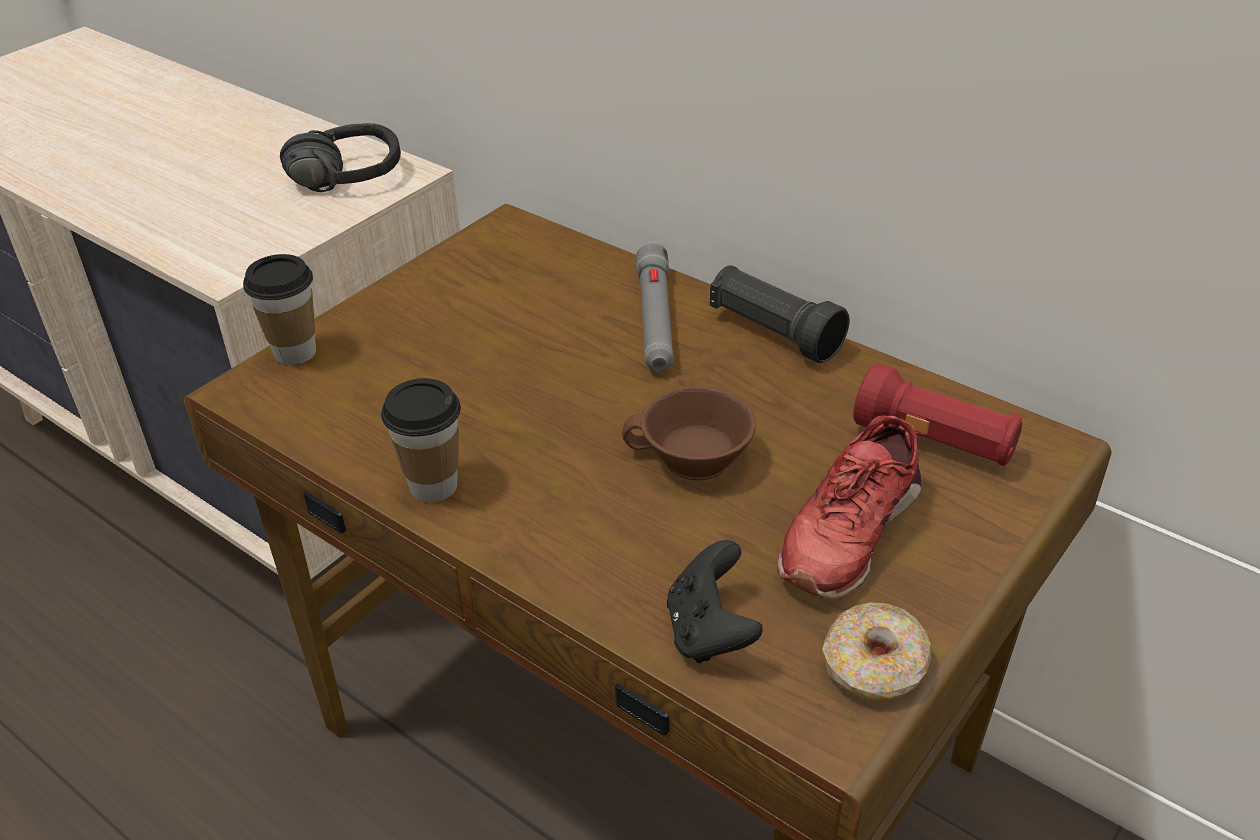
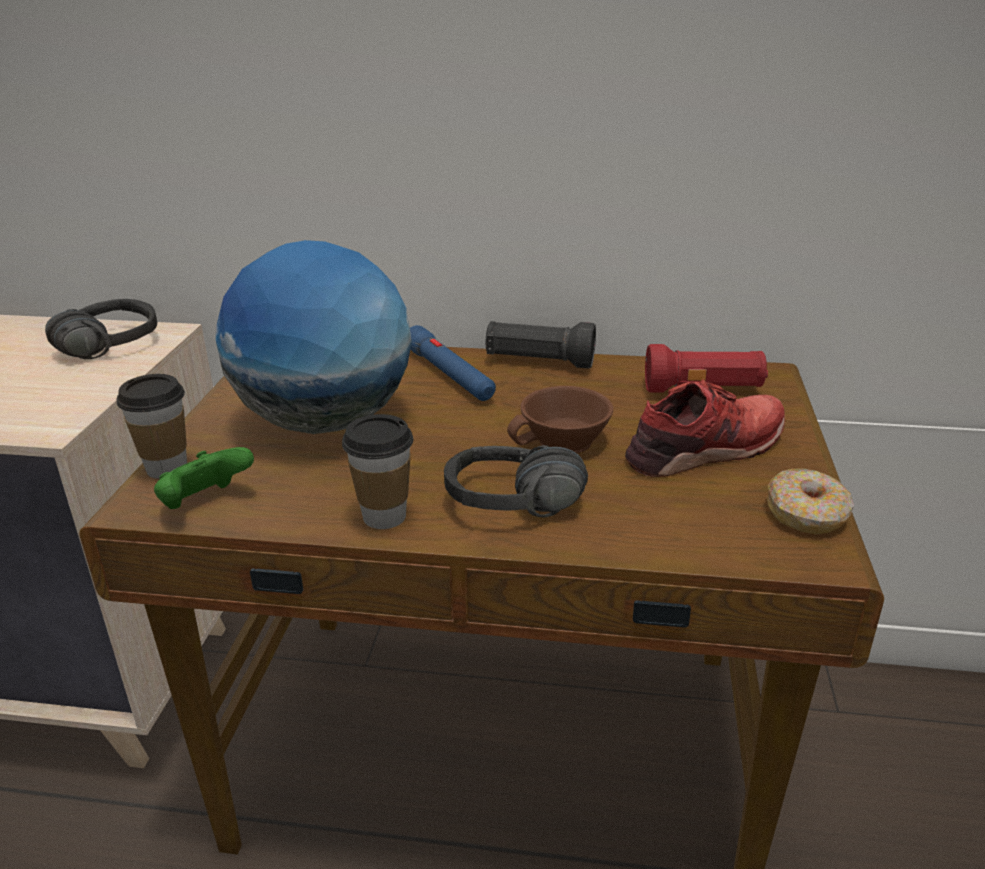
camera: 30 degrees left, 10 degrees down
(295, 407) = (205, 503): none -> green game controller
(476, 344) = (325, 422): none -> globe
(555, 534) = (514, 515): none -> black headphones
(655, 320) = (449, 375): grey flashlight -> blue flashlight
(709, 632) = (685, 533): black game controller -> none
(848, 531) = (707, 449): red shoe -> red shoe turned 120 degrees counterclockwise

